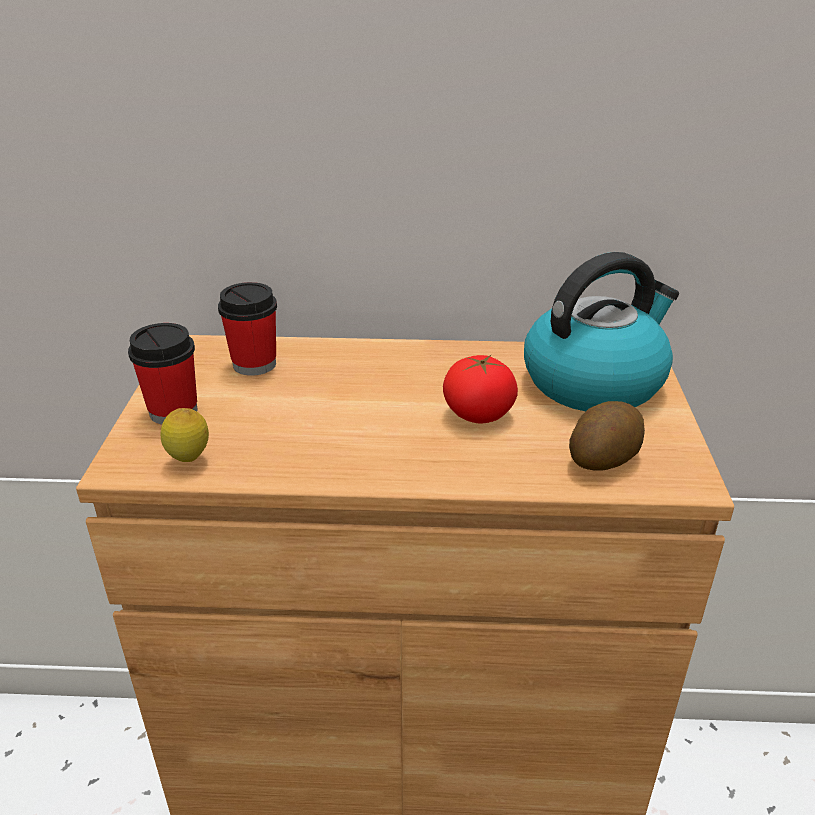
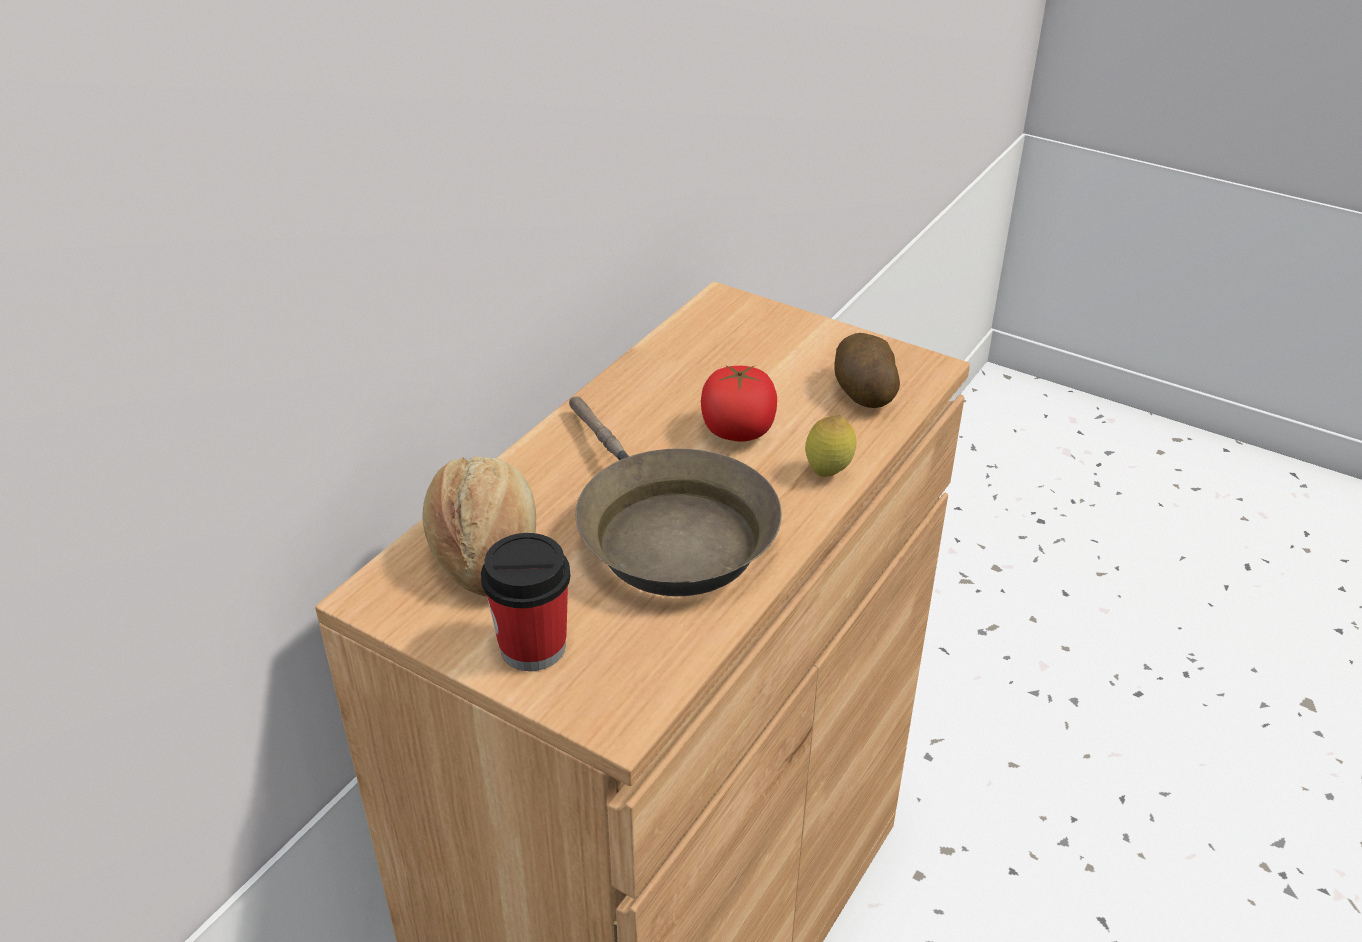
camera: 60 degrees left, 5 degrees up
(189, 461) = (655, 658): lemon -> lemon (828, 473)
(254, 364) = (484, 550): cup -> bread
(328, 422) = (666, 532): none -> brown frying pan
(594, 381) = (743, 343): kettle -> none

